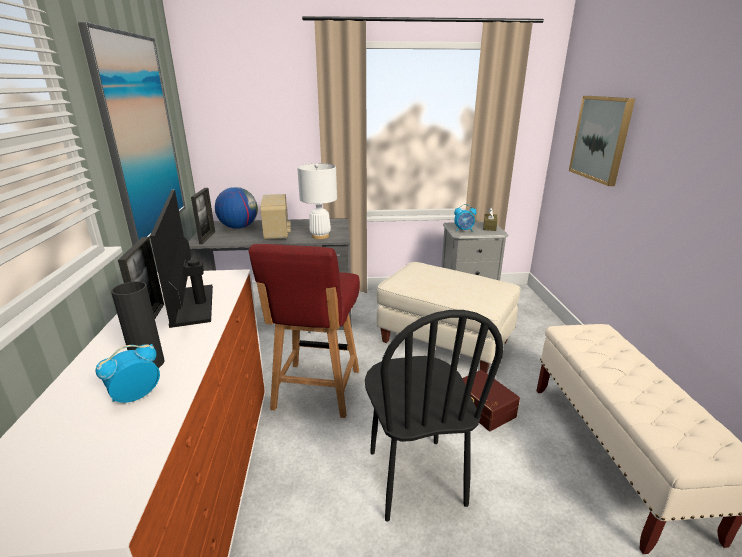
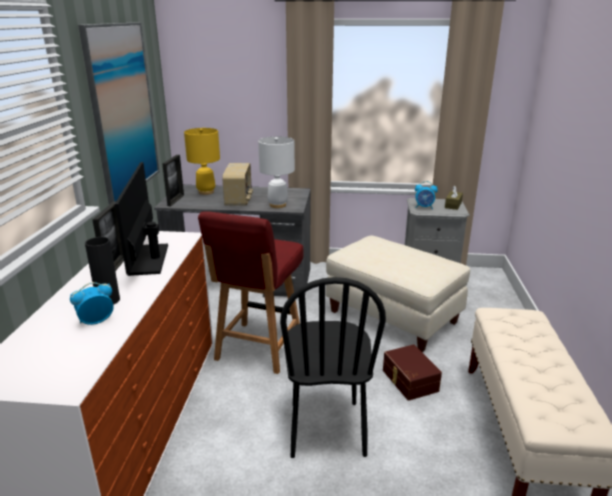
camera: 10 degrees right, 0 degrees up
(239, 227) = (206, 192): globe -> yellow table lamp
(601, 138) = (562, 123): picture -> none

